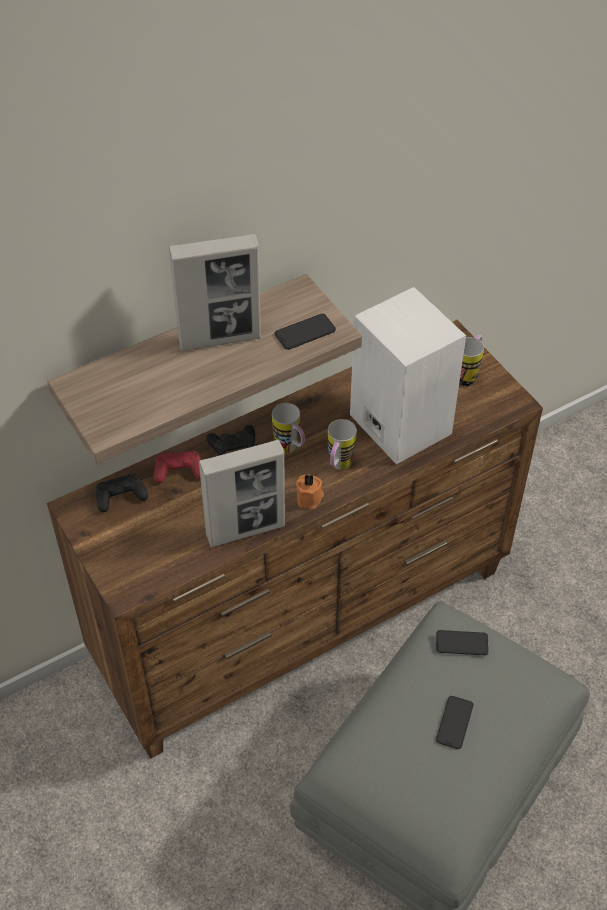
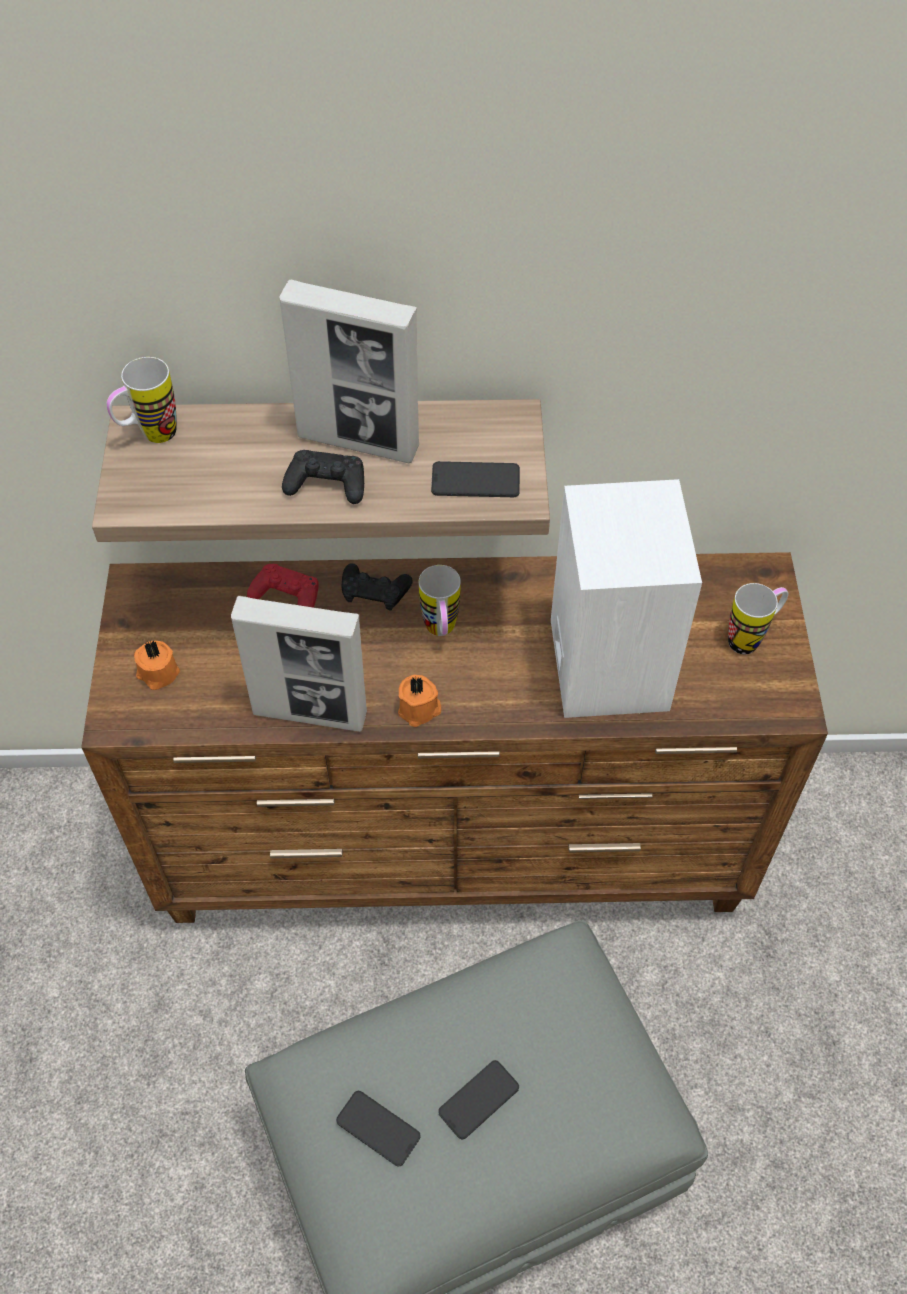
camera: 30 degrees right, 5 degrees up
(121, 496) = (196, 596): black game controller -> black game controller (326, 483)
(131, 552) = (157, 673): none -> orange candle
(338, 467) = (485, 685): mug -> mug (150, 436)
(462, 643) = (561, 996): phone -> phone (378, 1128)

